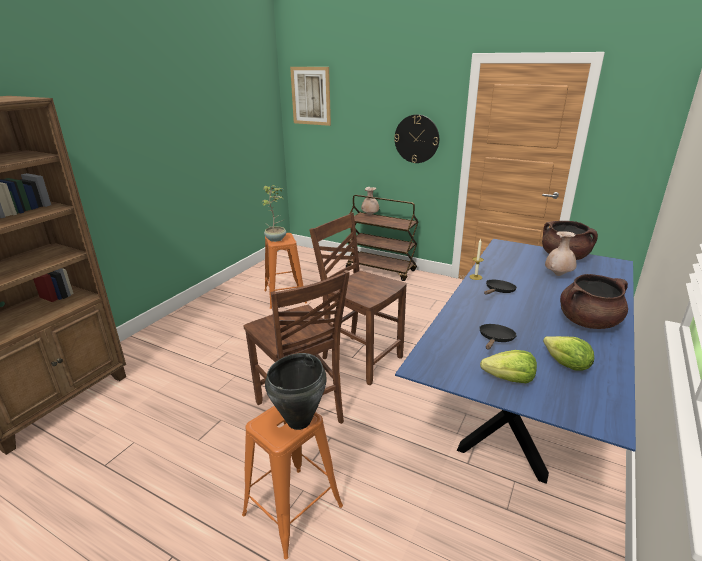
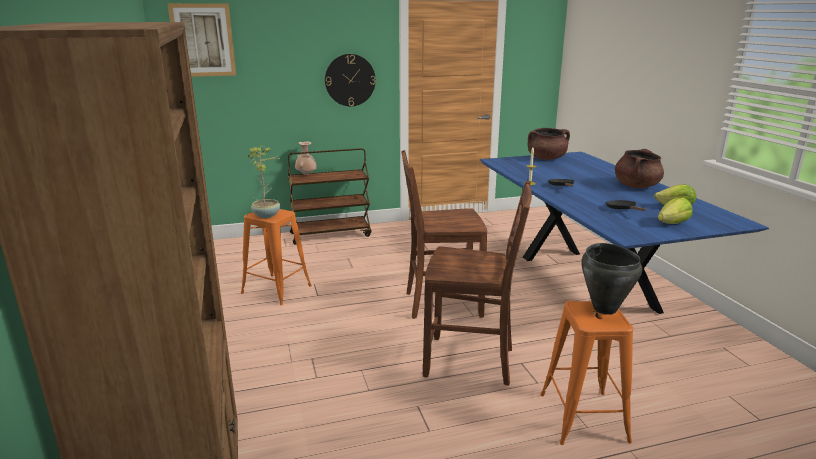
camera: 45 degrees left, 5 degrees down
(558, 275) = (567, 168): beige vase -> none

